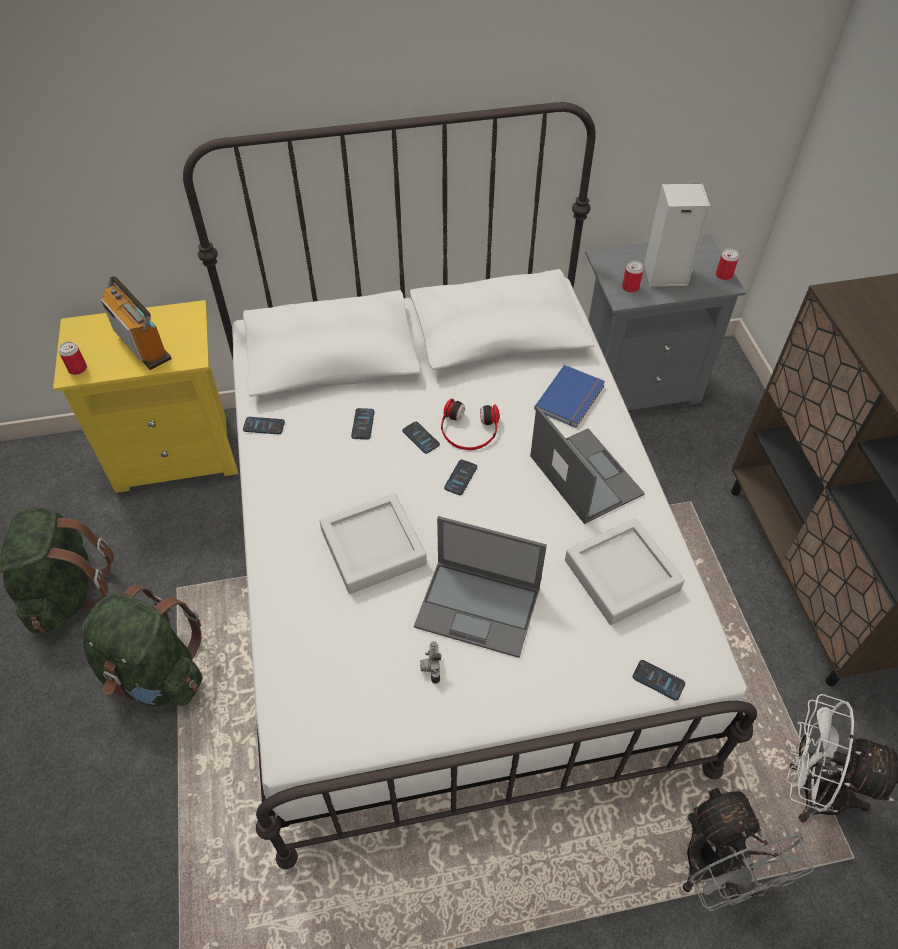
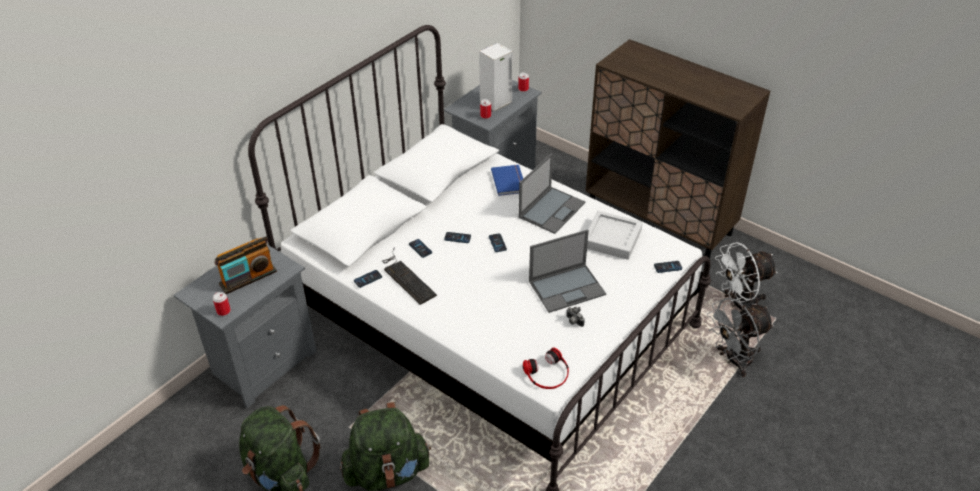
camera: 40 degrees left, 10 degrees down
(143, 344) = (248, 278): radio -> radio turned 135 degrees clockwise
(178, 452) = (262, 363): yellow nightstand -> grey nightstand
(305, 453) = (406, 277): none -> keyboard
(373, 547) = (491, 295): grey tray -> none
(469, 430) = (477, 221): headphones -> headphones (547, 374)
(584, 474) = (552, 209): laptop -> laptop turned 105 degrees clockwise
(715, 872) = (733, 361): grey fan -> grey fan turned 120 degrees clockwise

